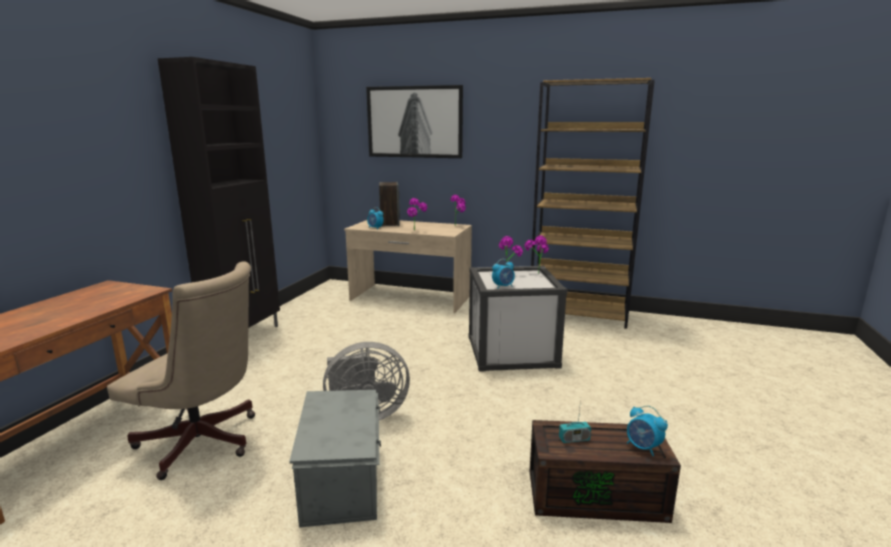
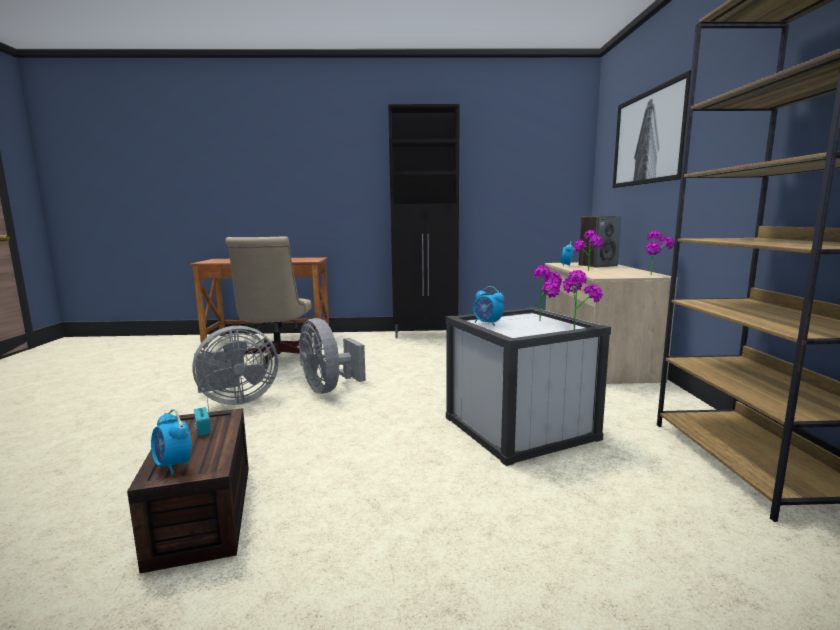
camera: 70 degrees right, 5 degrees down
(344, 480) = (235, 400): grey storage box -> grey fan
(643, 448) = (173, 466): alarm clock -> alarm clock turned 75 degrees counterclockwise

